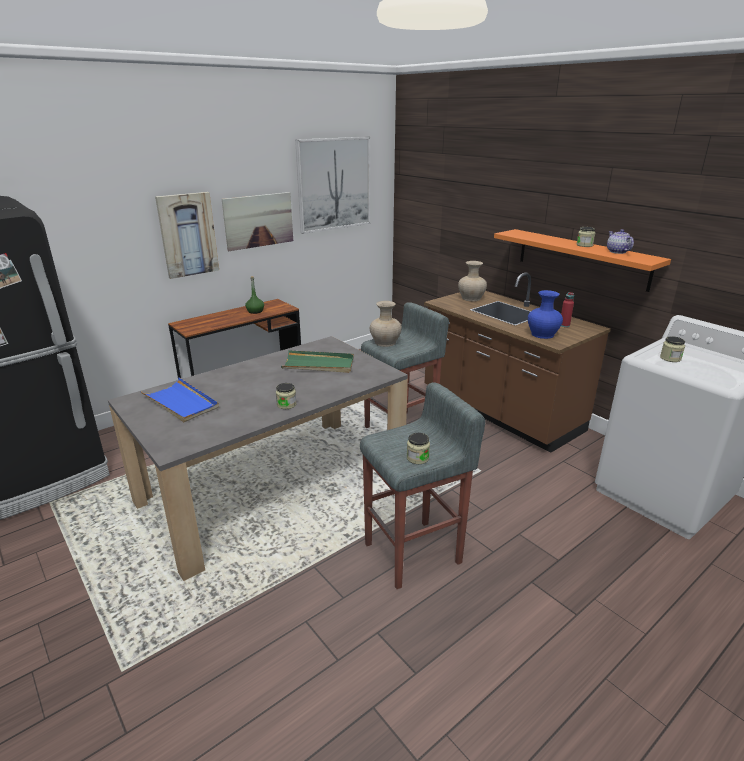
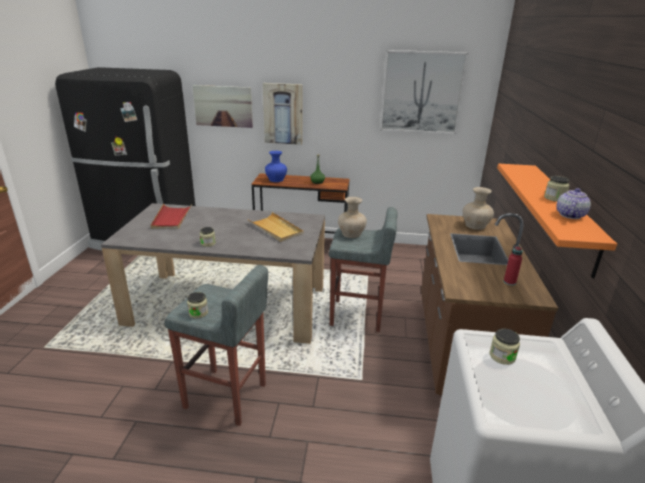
camera: 45 degrees right, 0 degrees up
(181, 402) = (171, 218): blue tray -> red tray
(258, 220) = (342, 113): picture -> picture (223, 106)
(319, 364) = (275, 229): green tray -> beige tray
(542, 334) = (464, 279): blue vase -> blue vase (276, 179)

